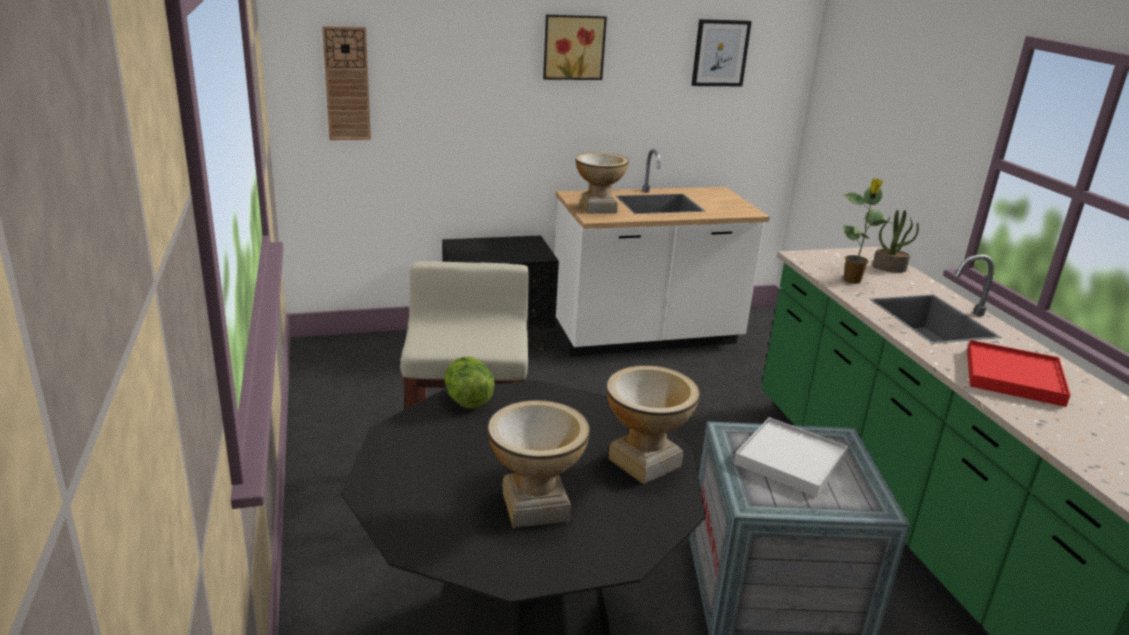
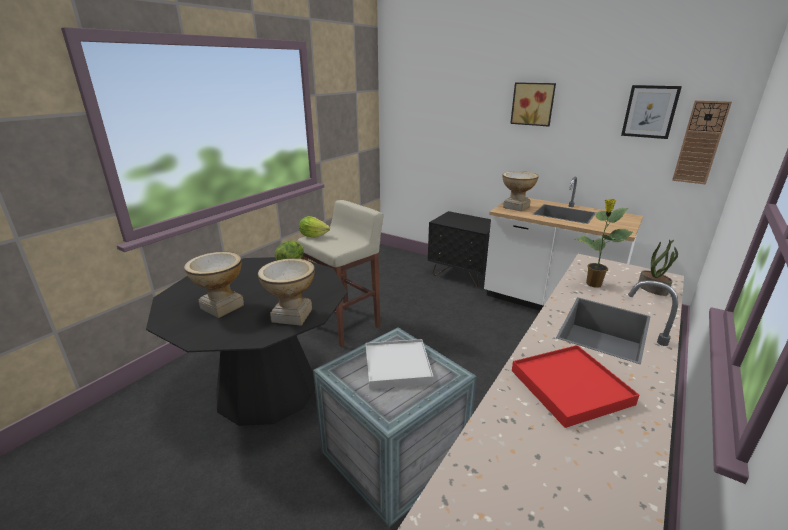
camera: 50 degrees right, 0 degrees up
(347, 84) = (411, 120): wall clock -> wall clock (700, 143)
(421, 342) = (313, 236): none -> lettuce

